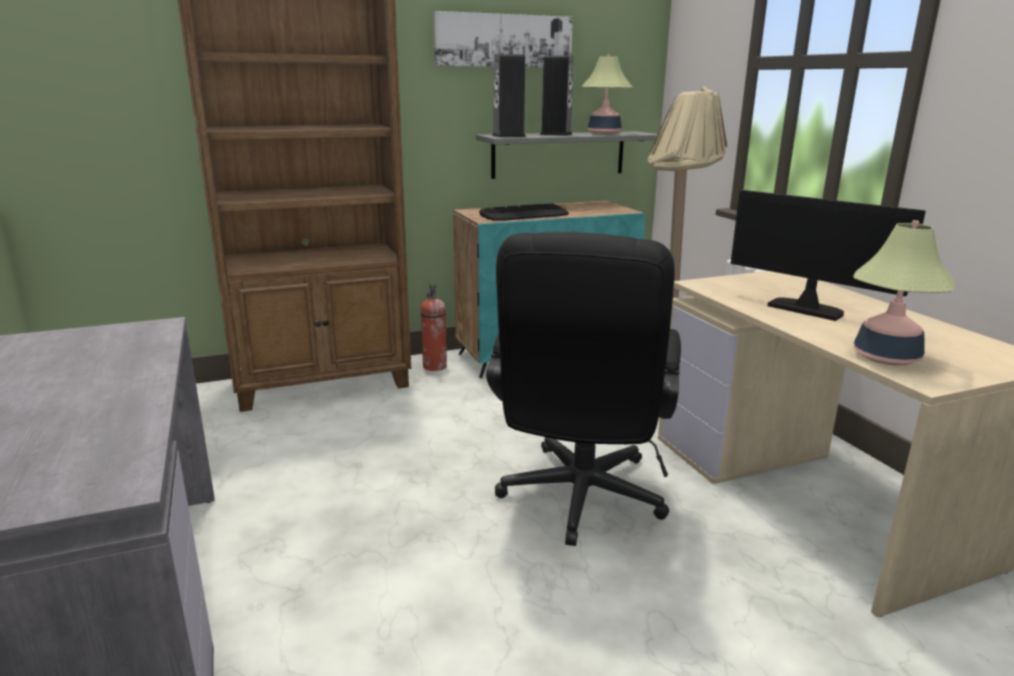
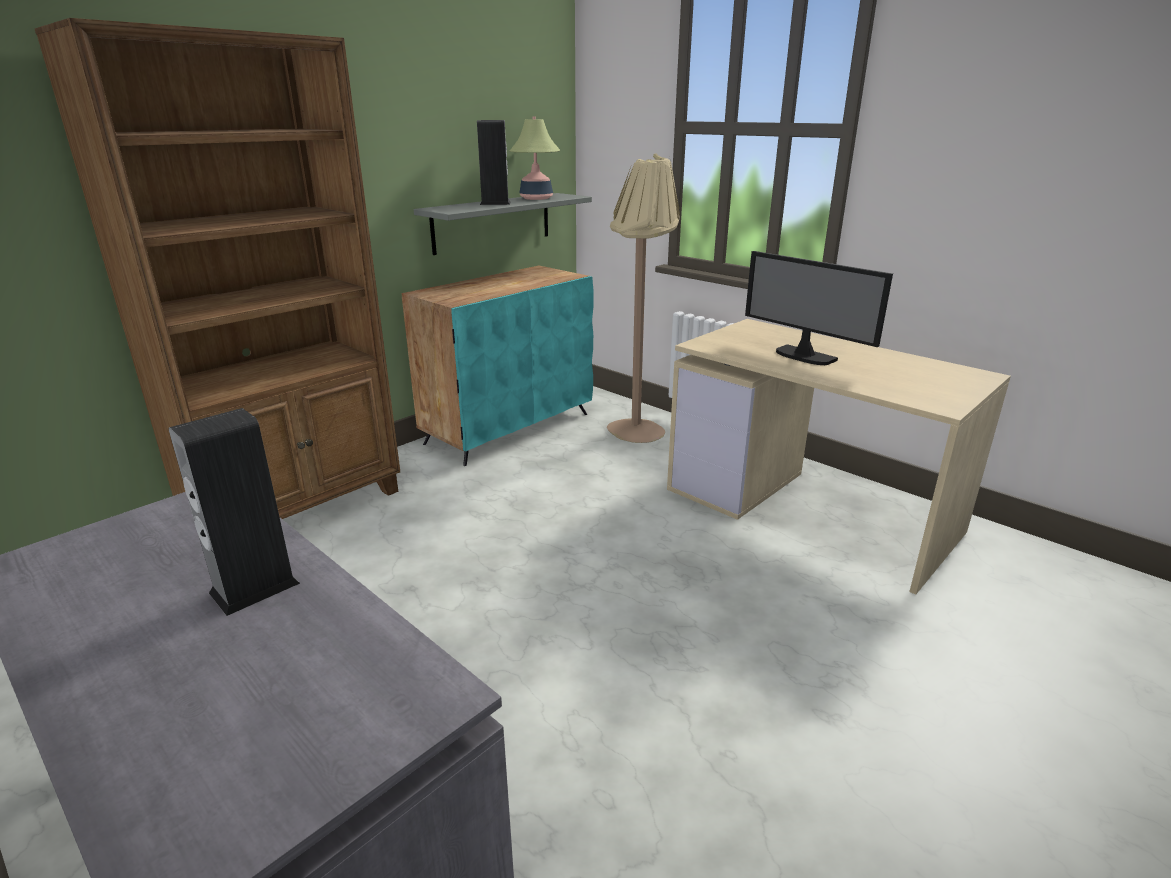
camera: 25 degrees left, 5 degrees up
(435, 366) = (409, 463): fire extinguisher -> none
(503, 41) = (430, 104): picture -> none
(508, 136) = (455, 209): speaker -> speaker (255, 588)
(524, 214) = (484, 291): keyboard -> none
(579, 502) = (646, 566): black office chair -> none
(806, 309) = (803, 356): monitor -> monitor turned 150 degrees counterclockwise
(886, 357) = (899, 391): table lamp -> none

